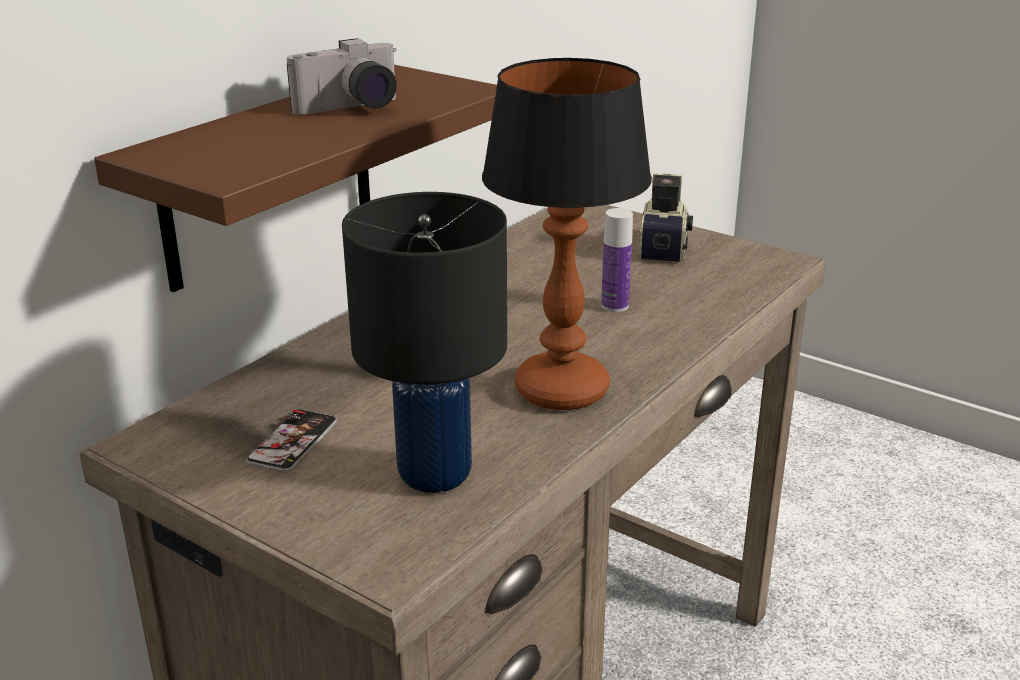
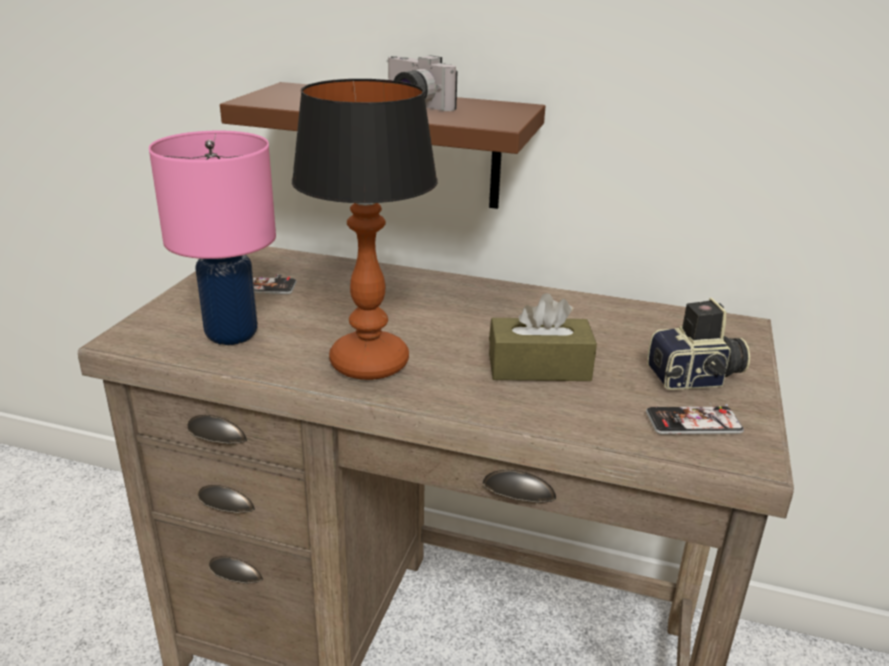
camera: 70 degrees right, 0 degrees up
(439, 475) = (232, 336): black table lamp -> pink table lamp
(615, 306) = (539, 367): bottle -> brown tissue box
(732, 266) = (693, 422): none -> phone

